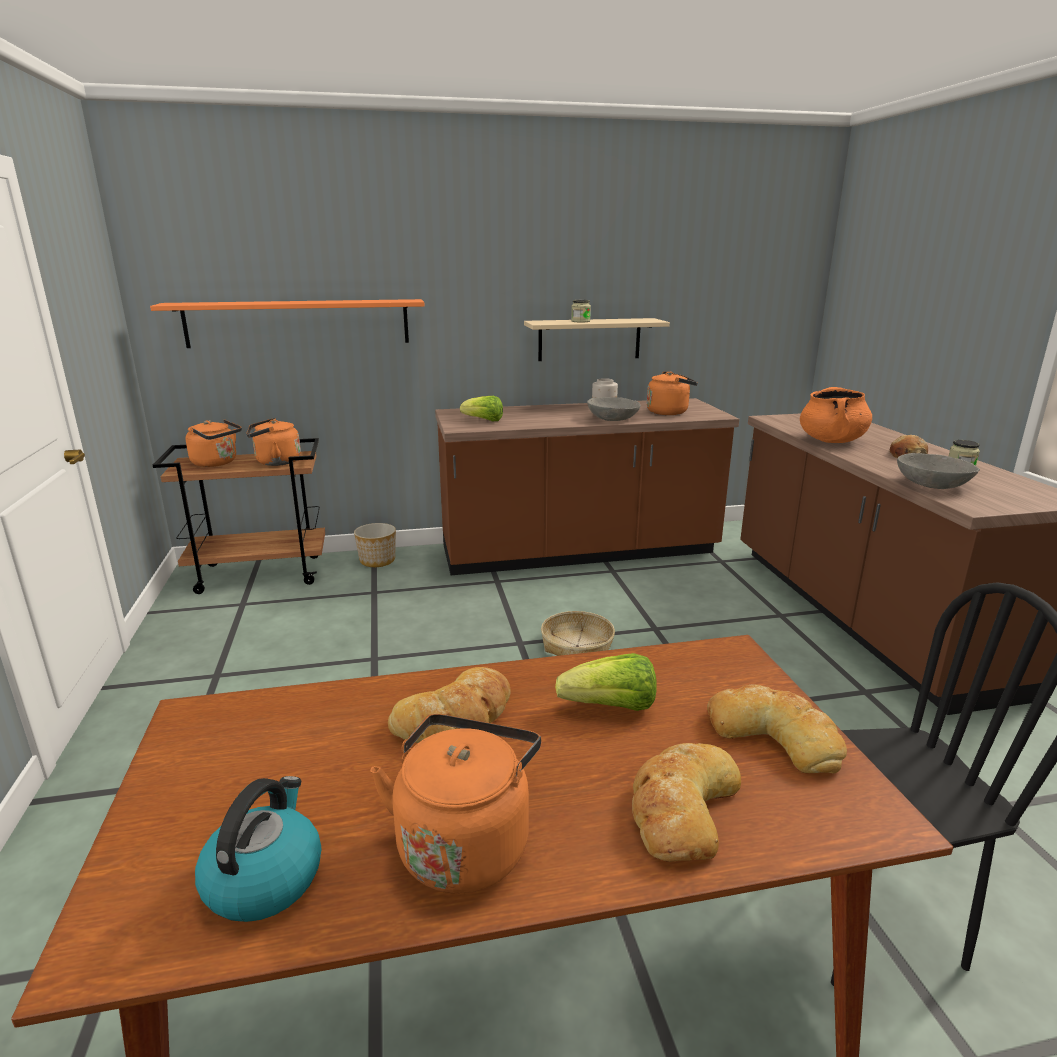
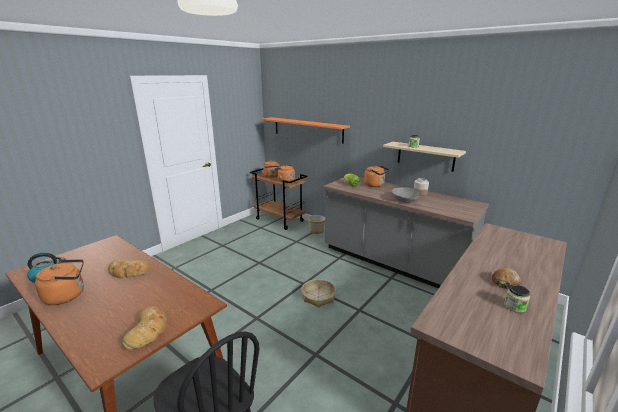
camera: 50 degrees right, 0 degrees up
(579, 552) = (392, 263): brown counter -> grey counter
(611, 707) = (148, 293): lettuce -> none
(669, 412) = (444, 206): orange kettle -> orange kettle (375, 185)
(681, 807) = (95, 323): bread -> none
(831, 441) = (485, 254): orange cooking pot -> none
(932, 484) = (455, 302): grey bowl -> none

